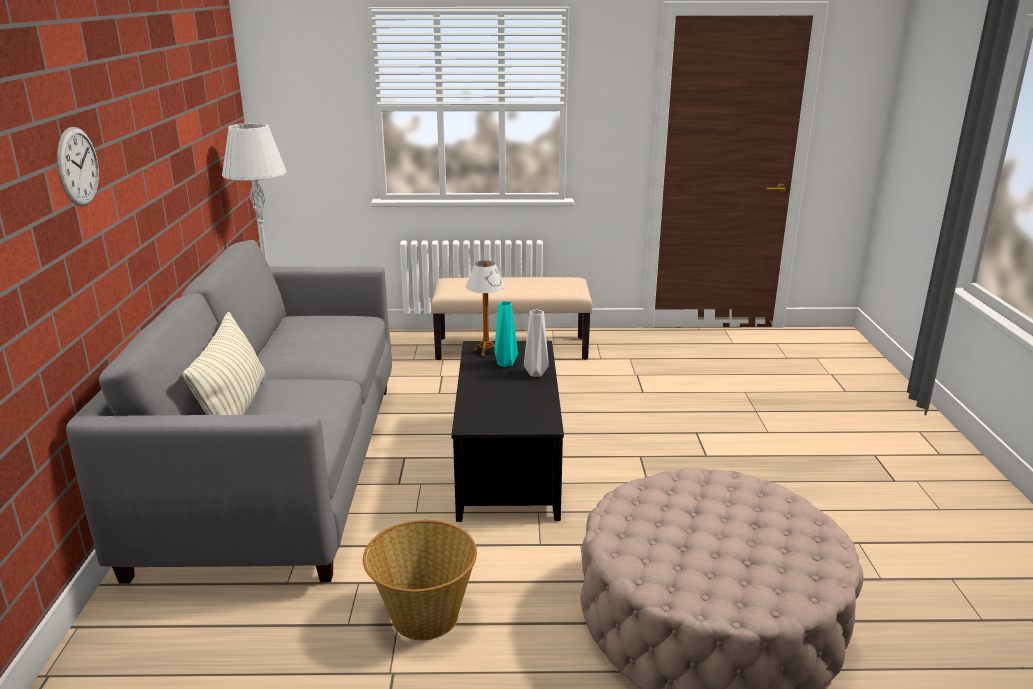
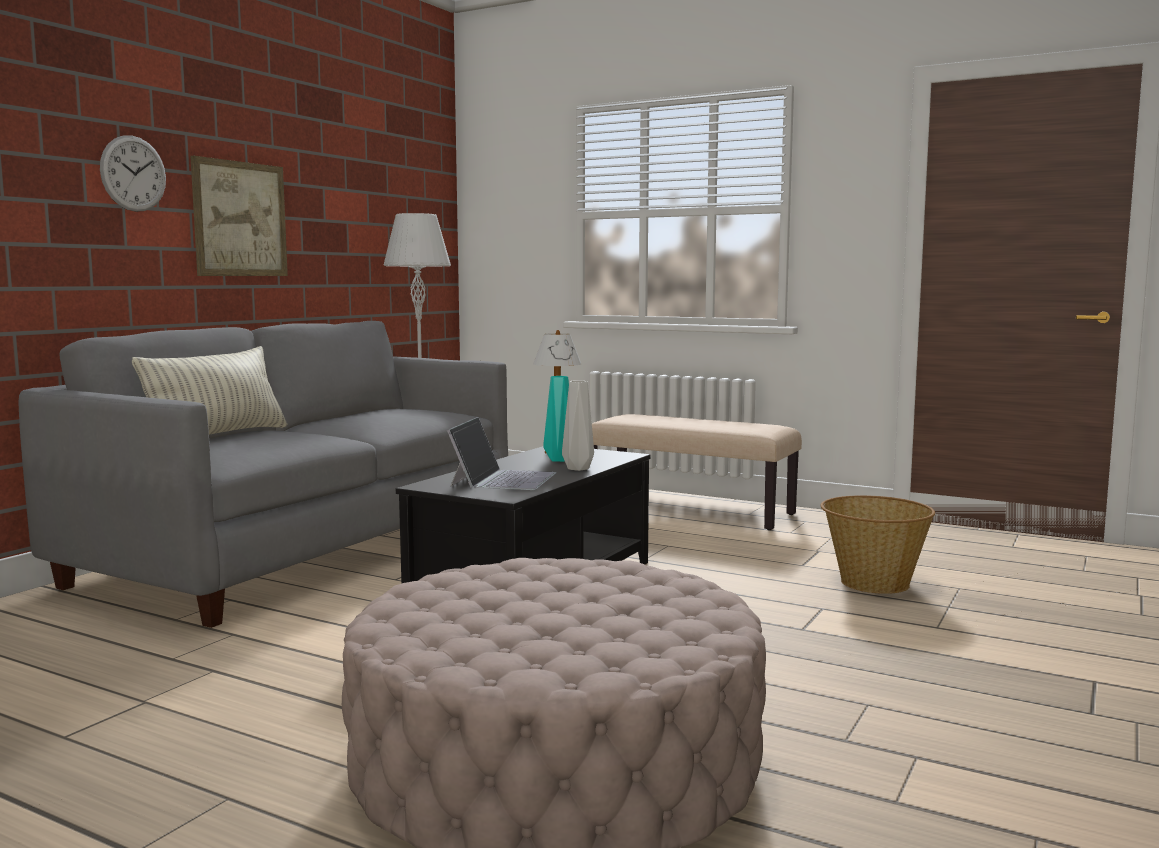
camera: 30 degrees right, 15 degrees down
(141, 176) = (240, 219): none -> picture
(423, 616) = (246, 672): basket -> basket (873, 582)
(508, 402) = (503, 479): none -> laptop

